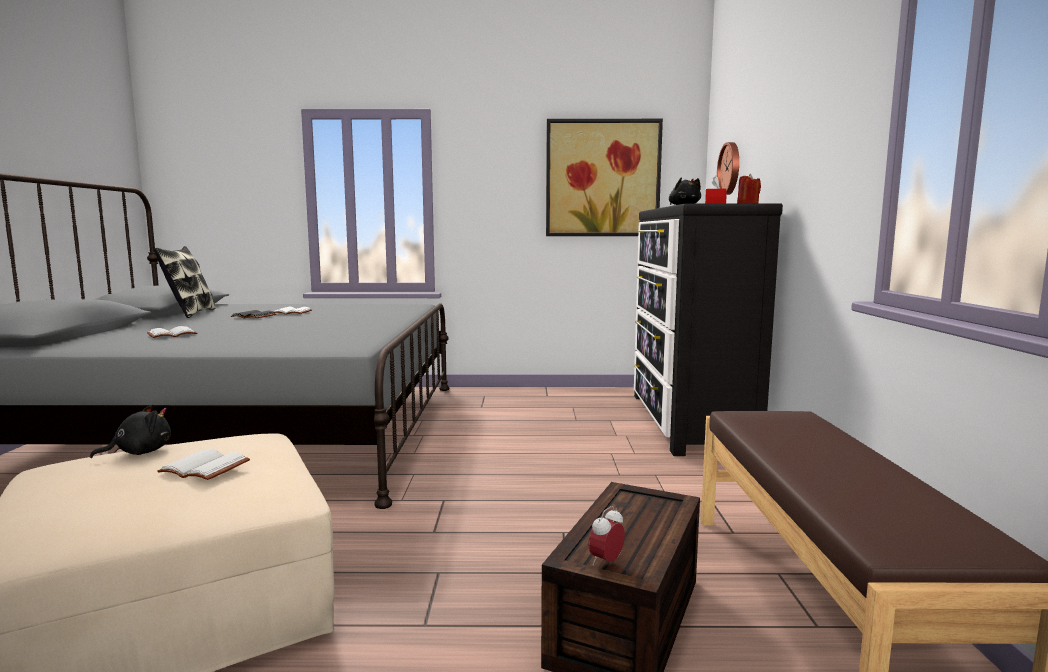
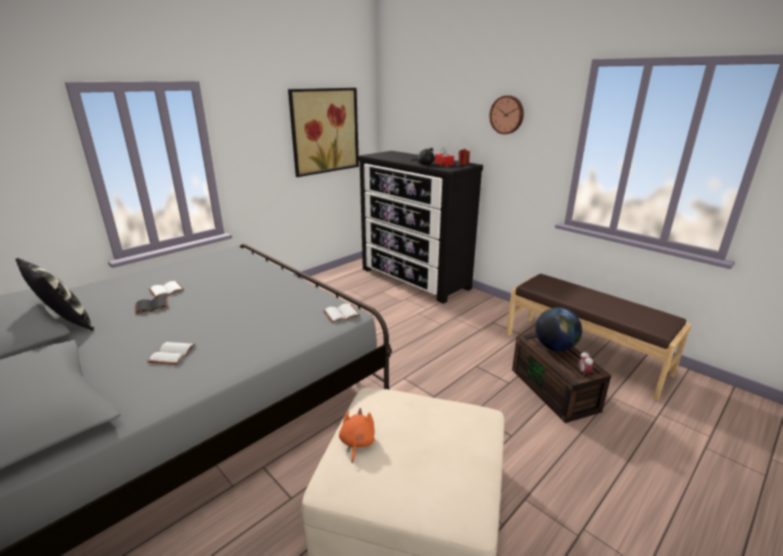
camera: 45 degrees left, 15 degrees up
(139, 452) = (357, 443): black plush toy -> orange plush toy
(207, 467) = (428, 425): white book -> white book (341, 313)
(643, 516) = (555, 347): none -> globe
(730, 168) = (415, 129): wall clock -> wall clock (507, 115)

